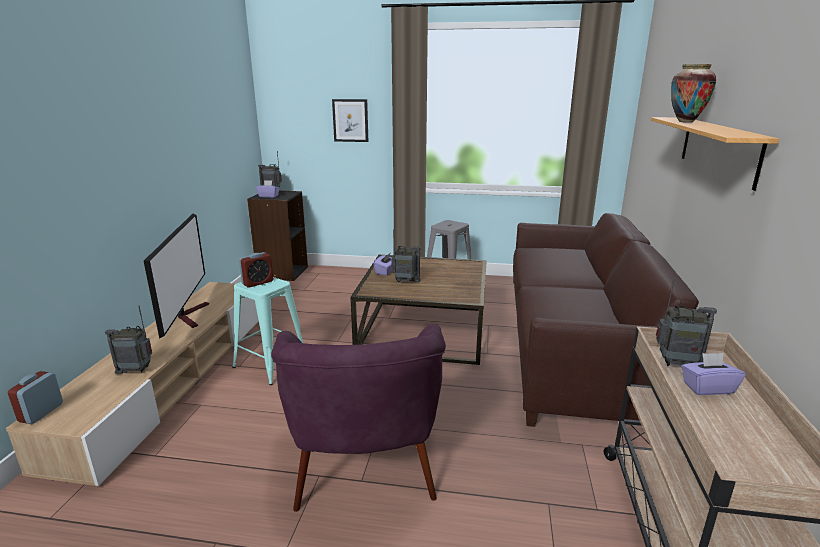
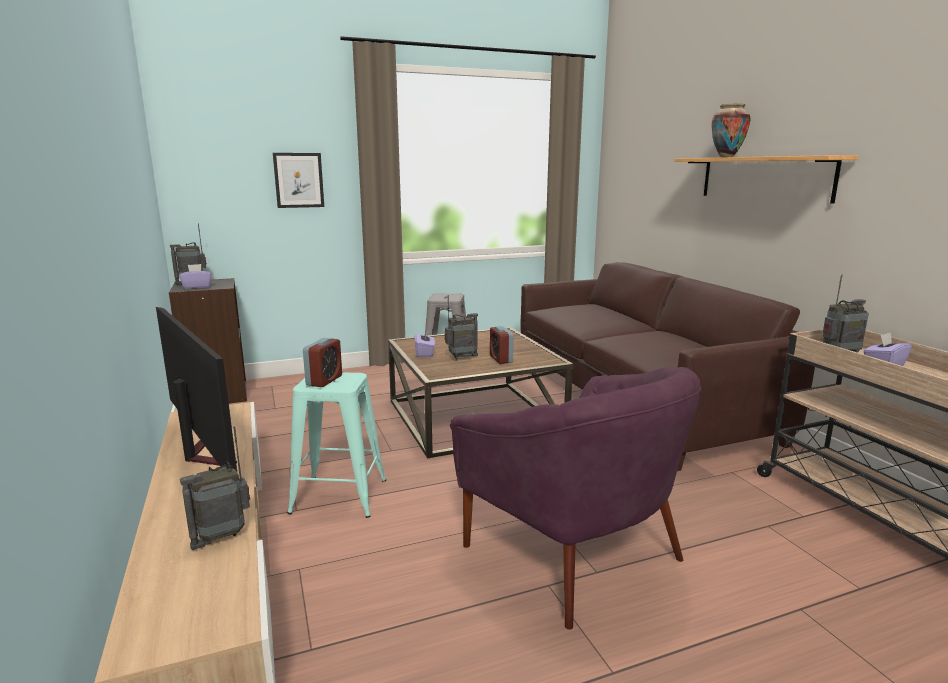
camera: 30 degrees left, 5 degrees down
(41, 412) = (134, 638): alarm clock -> alarm clock (501, 359)

